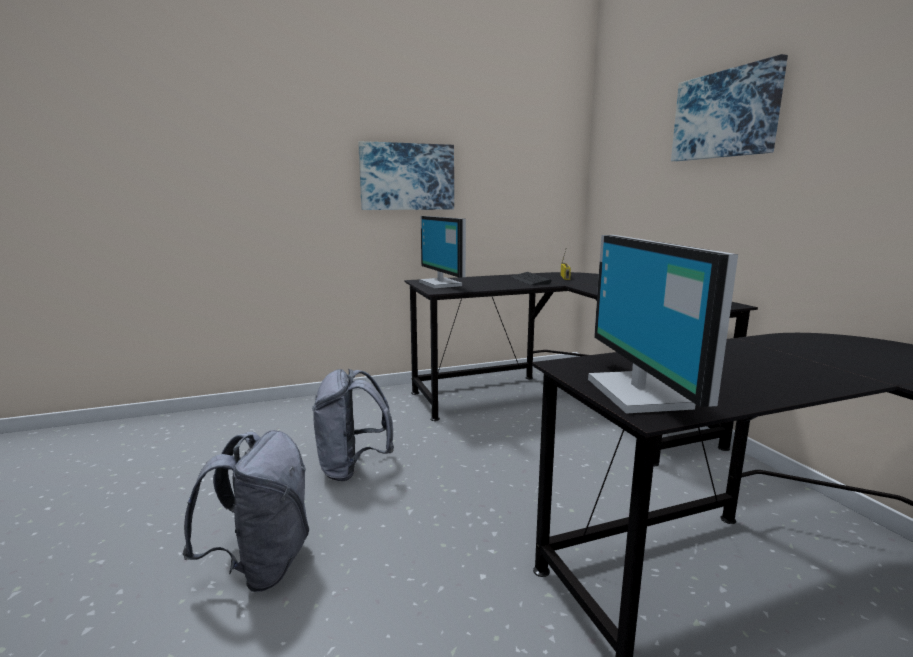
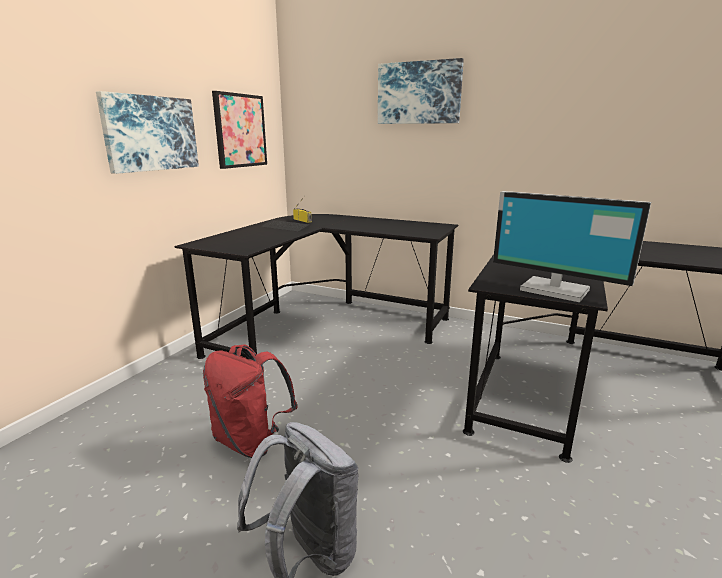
camera: 45 degrees left, 5 degrees up
(352, 468) = (251, 441): grey backpack -> red backpack
(442, 284) = (225, 243): monitor -> none
(518, 175) = (240, 131): none -> picture

